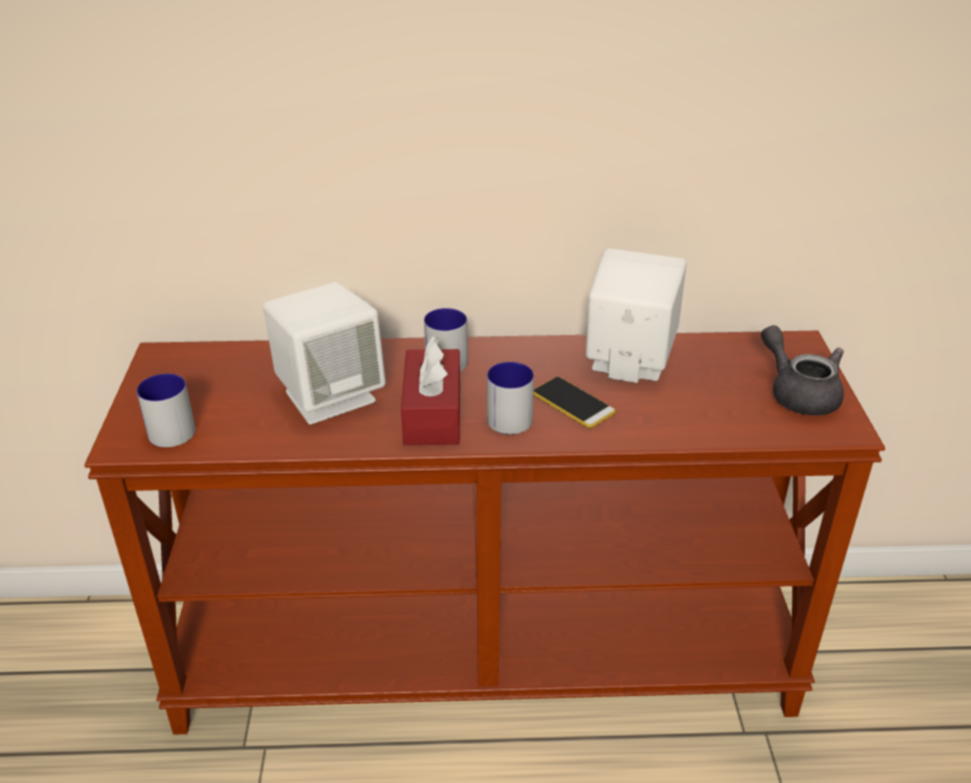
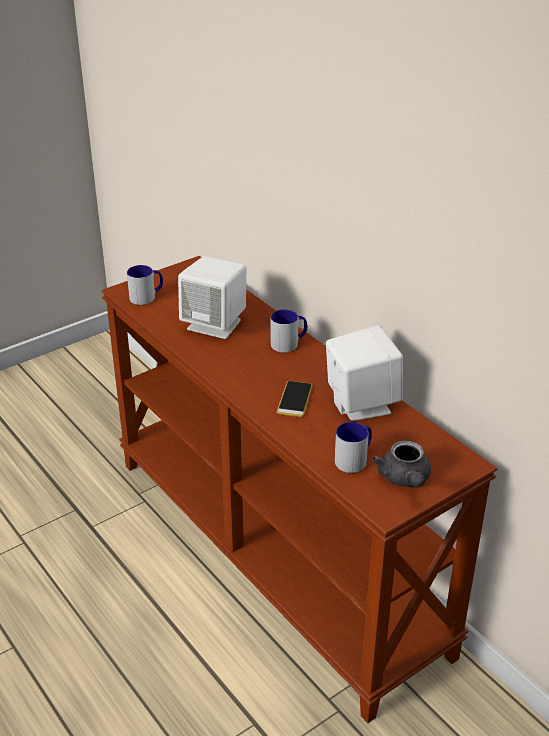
camera: 55 degrees right, 0 degrees up
(432, 413) = (234, 359): red tissue box -> none
(507, 415) = (259, 382): mug -> mug (354, 459)
(799, 393) = (405, 480): grey teapot -> grey teapot turned 150 degrees clockwise

